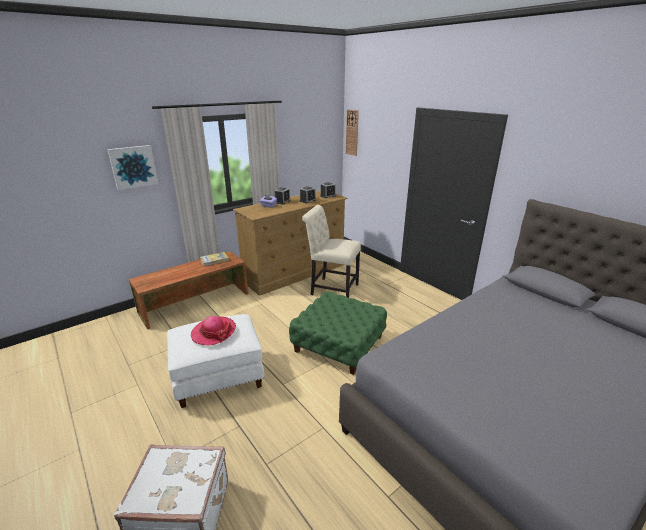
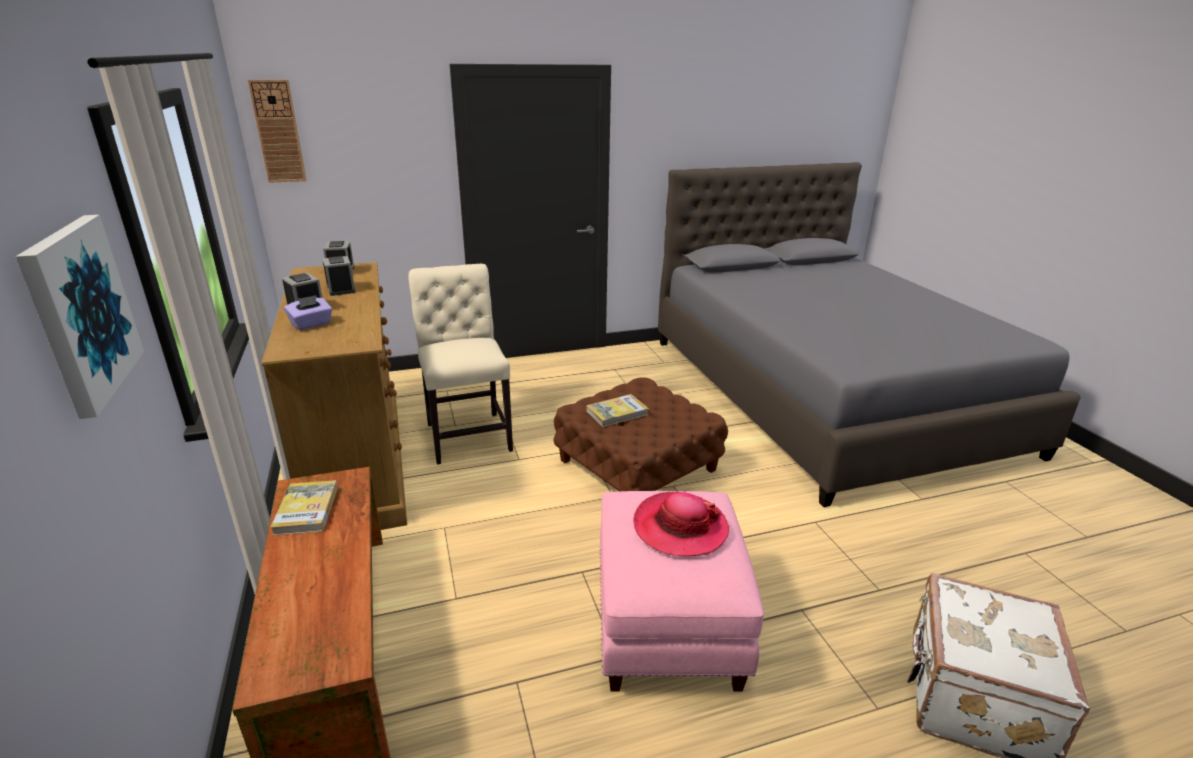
camera: 70 degrees left, 0 degrees up
(218, 378) = (669, 624): white ottoman -> pink ottoman
(331, 289) = (468, 434): beige chair -> beige chair turned 120 degrees clockwise
(334, 308) = (617, 413): none -> book
(338, 344) = (637, 465): green ottoman -> brown ottoman

